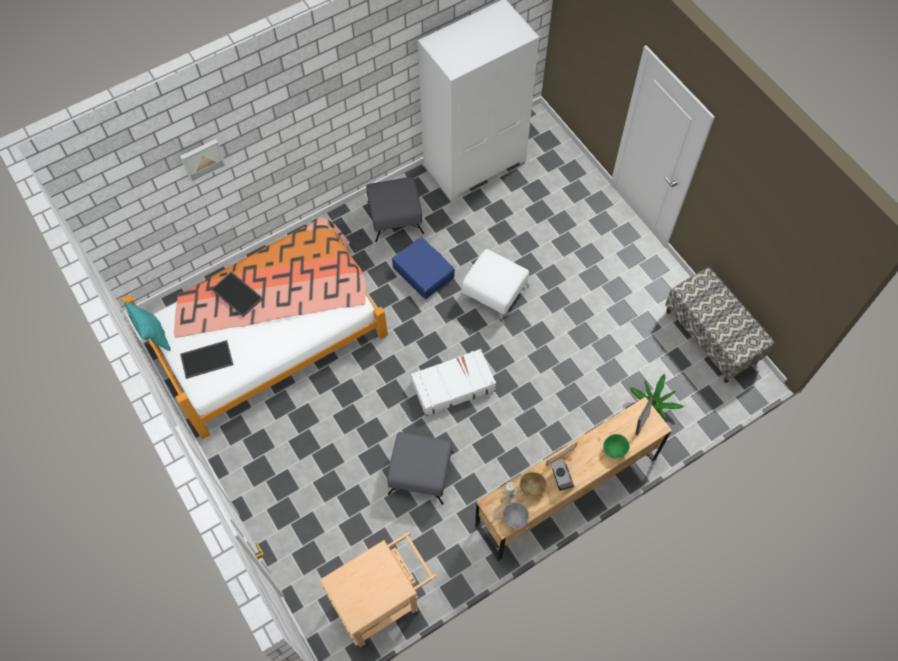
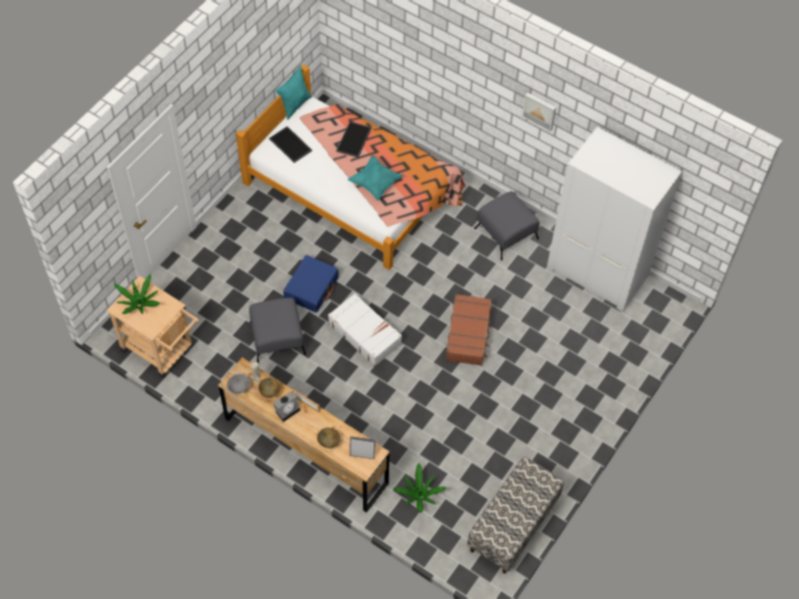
camera: 65 degrees right, 5 degrees down
(202, 159) = (412, 42): picture -> picture (539, 110)
(304, 295) = (375, 183): none -> turquoise pillow
(359, 592) = (139, 303): none -> potted plant
(423, 272) = (462, 274): blue suitcase -> blue suitcase (311, 288)
(494, 293) = (469, 334): white ottoman -> brown suitcase
(615, 449) = (329, 442): green bowl -> brown bowl

